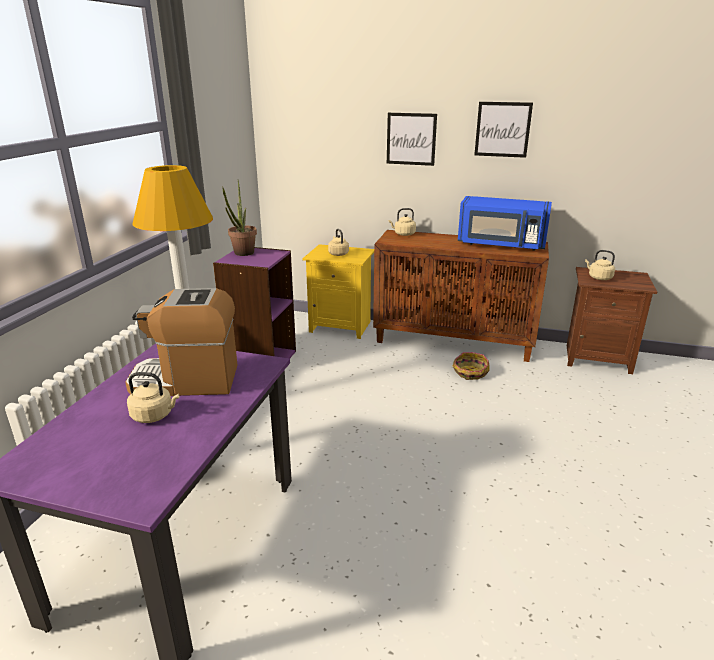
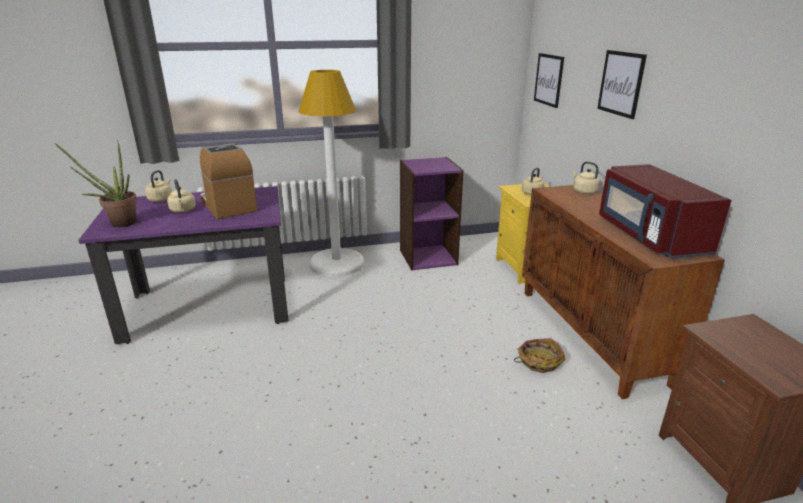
camera: 60 degrees right, 0 degrees up
(242, 254) = (429, 161): potted plant -> potted plant (118, 223)
(501, 244) = (648, 236): blue microwave -> red microwave
(502, 129) = (706, 82): picture -> picture (548, 80)
(598, 278) = (739, 336): beige kettle -> beige kettle (161, 199)

